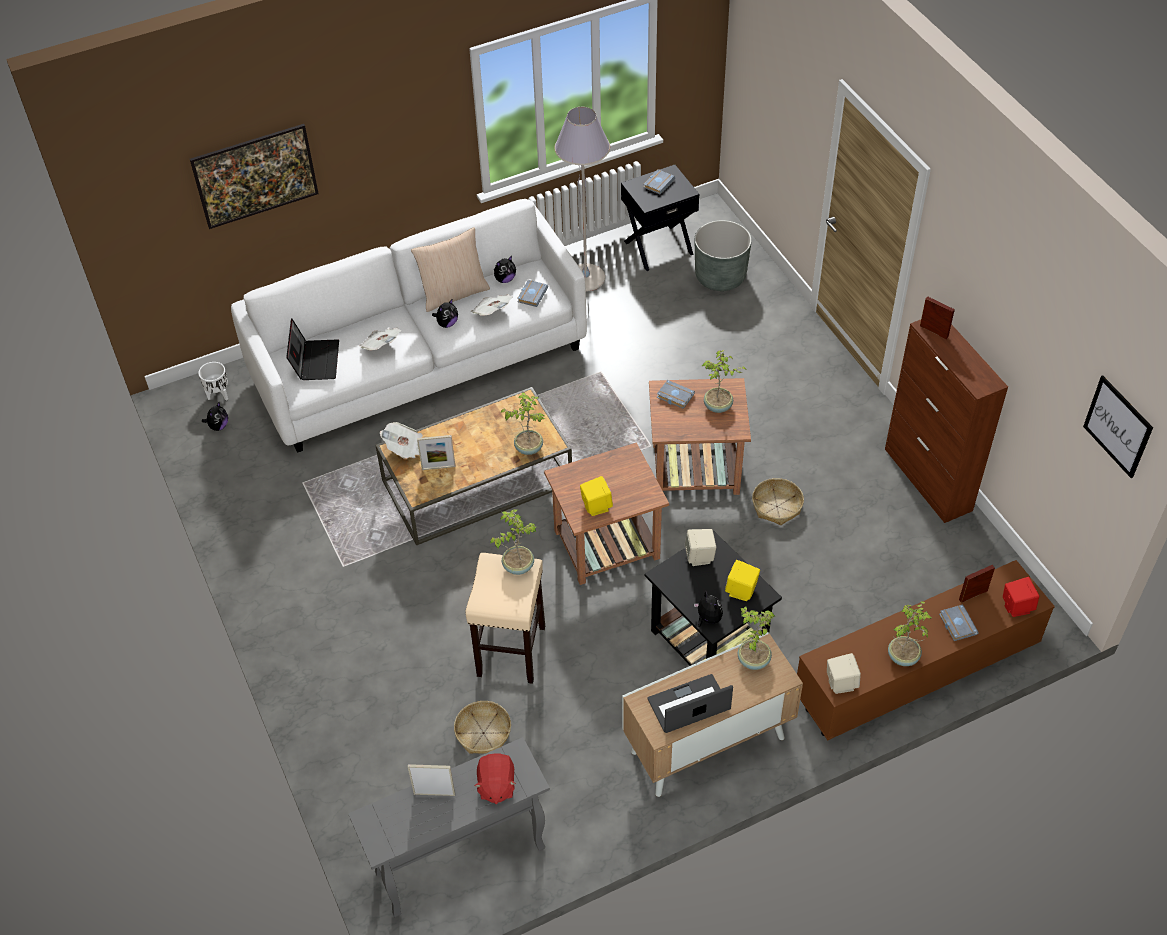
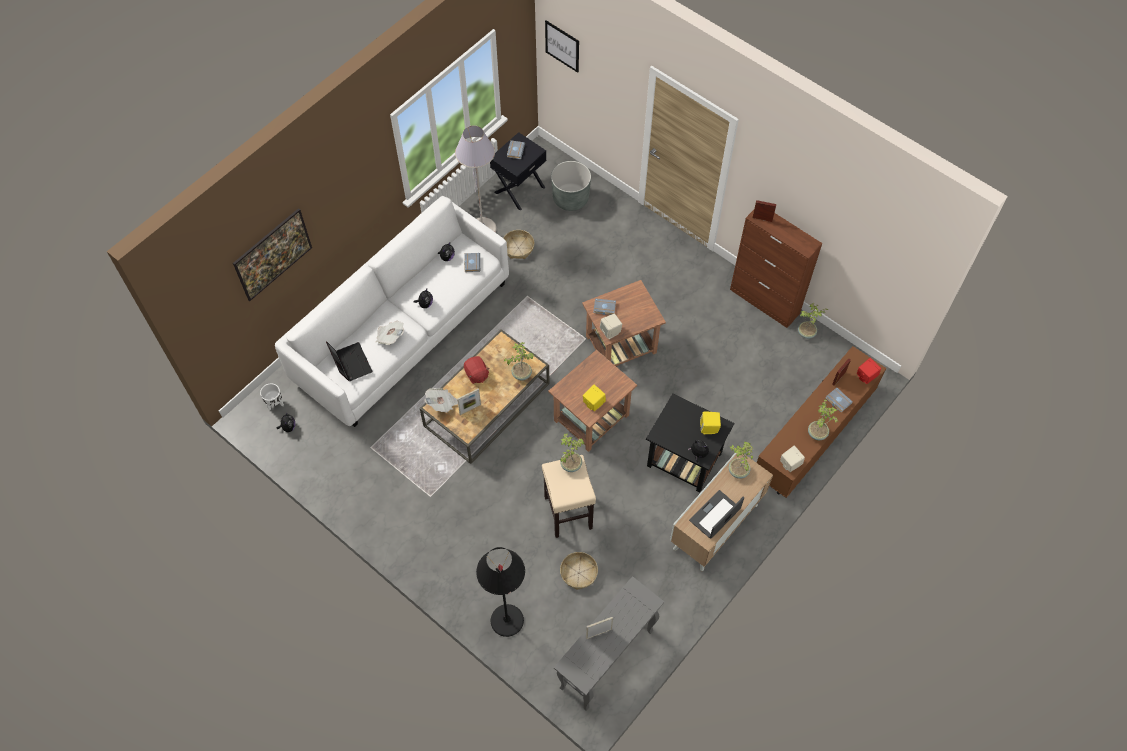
camera: 25 degrees left, 10 degrees up
(354, 756) = (507, 620): none -> black floor lamp
(453, 293) = (417, 279): beige pillow -> none
(492, 312) = (452, 285): newspaper -> none
(496, 786) = (632, 613): red plush toy -> red plush toy (476, 374)
(700, 556) = (673, 414): beige speaker -> beige speaker (610, 332)
(718, 407) = (635, 306): potted plant -> potted plant (806, 333)
(777, 506) = (683, 353): basket -> basket (518, 247)
(1118, 426) = (911, 259): picture -> picture (562, 46)

